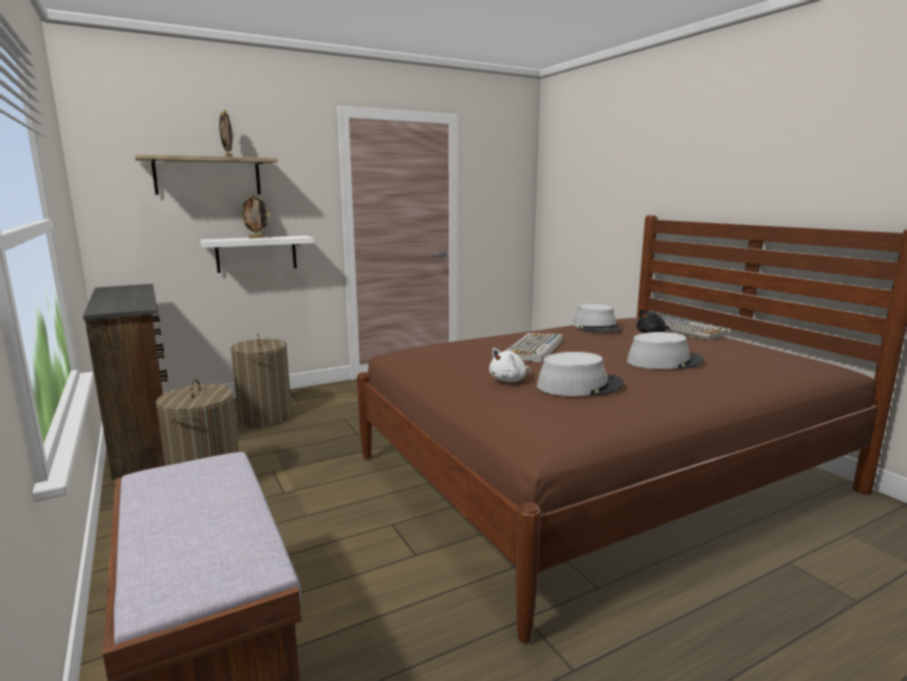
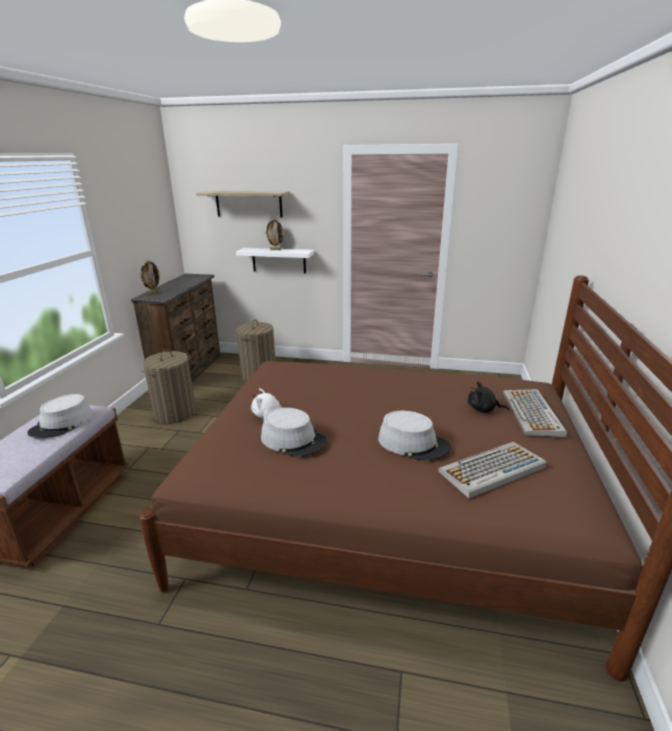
camera: 40 degrees right, 10 degrees up
(228, 157) = (256, 191): picture frame -> picture frame (153, 293)
(533, 349) = (347, 391): keyboard -> keyboard (491, 470)
(597, 328) = (451, 385): grey hat -> grey hat (62, 424)

